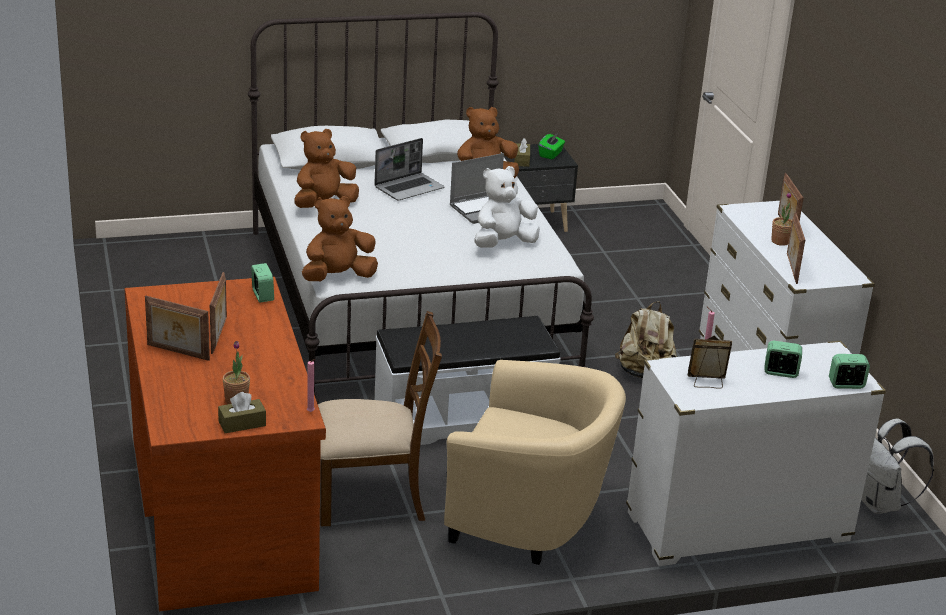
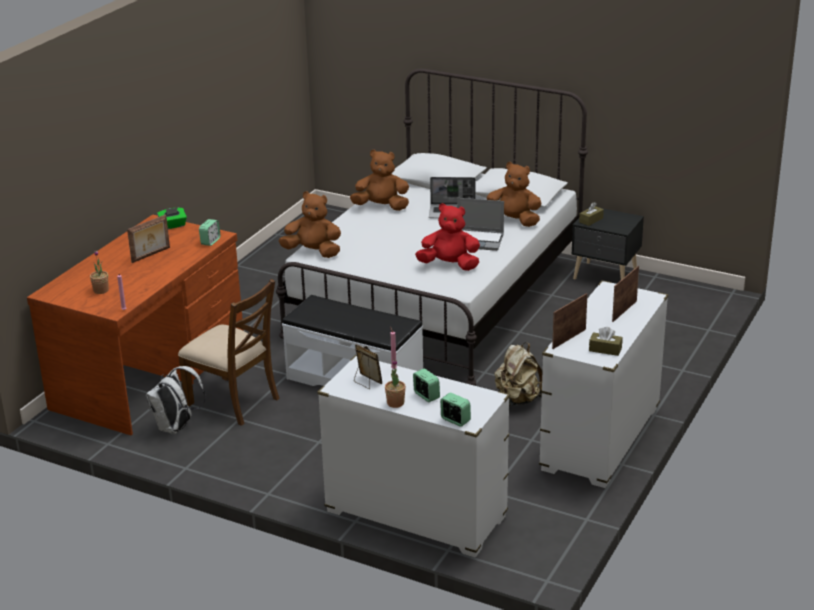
camera: 45 degrees right, 0 degrees up
(177, 353) = (117, 256): picture frame -> none
(242, 423) = (83, 303): brown tissue box -> brown tissue box (605, 349)
(503, 243) = (449, 265): white plush toy -> red plush toy
(530, 520) = (299, 452): beige armchair -> none
(551, 154) = (620, 222): green tissue box -> green tissue box (173, 225)
(780, 241) = (598, 318): potted plant -> potted plant (395, 403)
(880, 504) = (540, 547): white backpack -> white backpack (176, 427)

